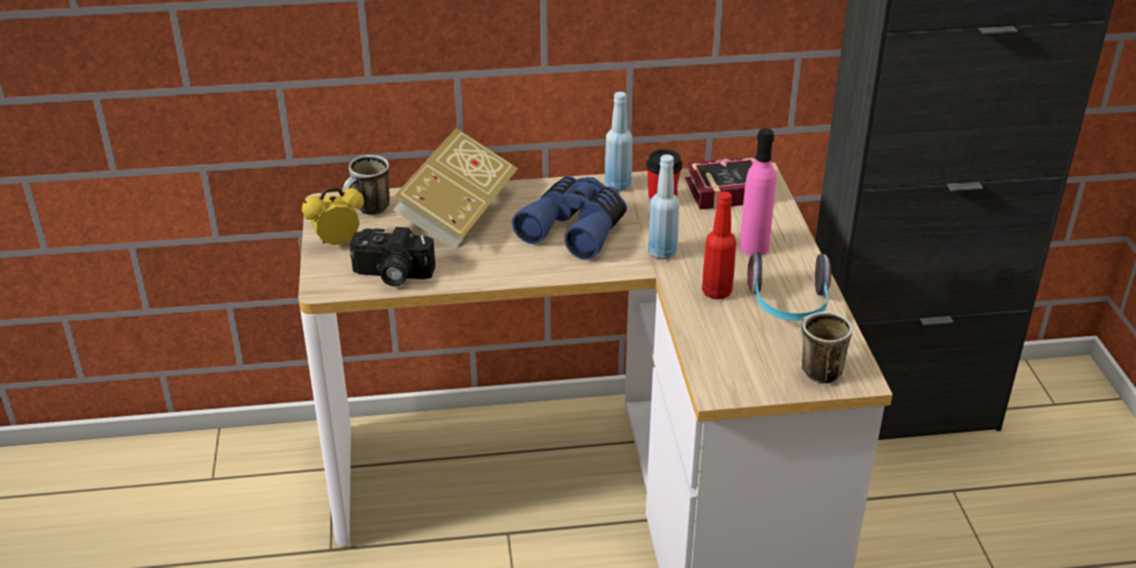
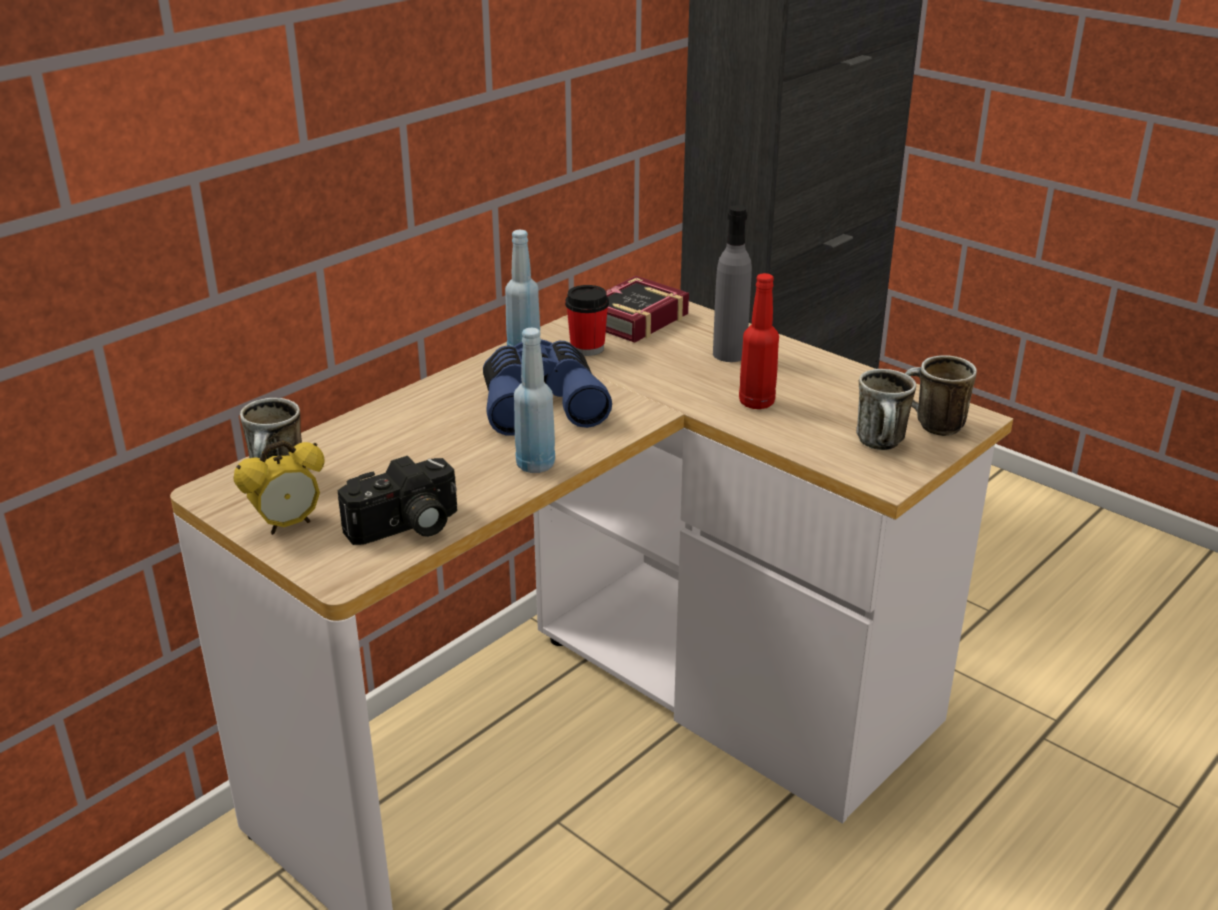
camera: 40 degrees left, 5 degrees down
(337, 243) = (288, 525): alarm clock -> alarm clock turned 150 degrees counterclockwise
(456, 215) = (393, 441): book -> none
(662, 253) = (657, 391): blue bottle -> blue bottle (535, 465)
(754, 247) = (729, 354): pink bottle -> grey bottle
(755, 365) = (883, 446): none -> mug
(789, 306) = (832, 387): headphones -> none

